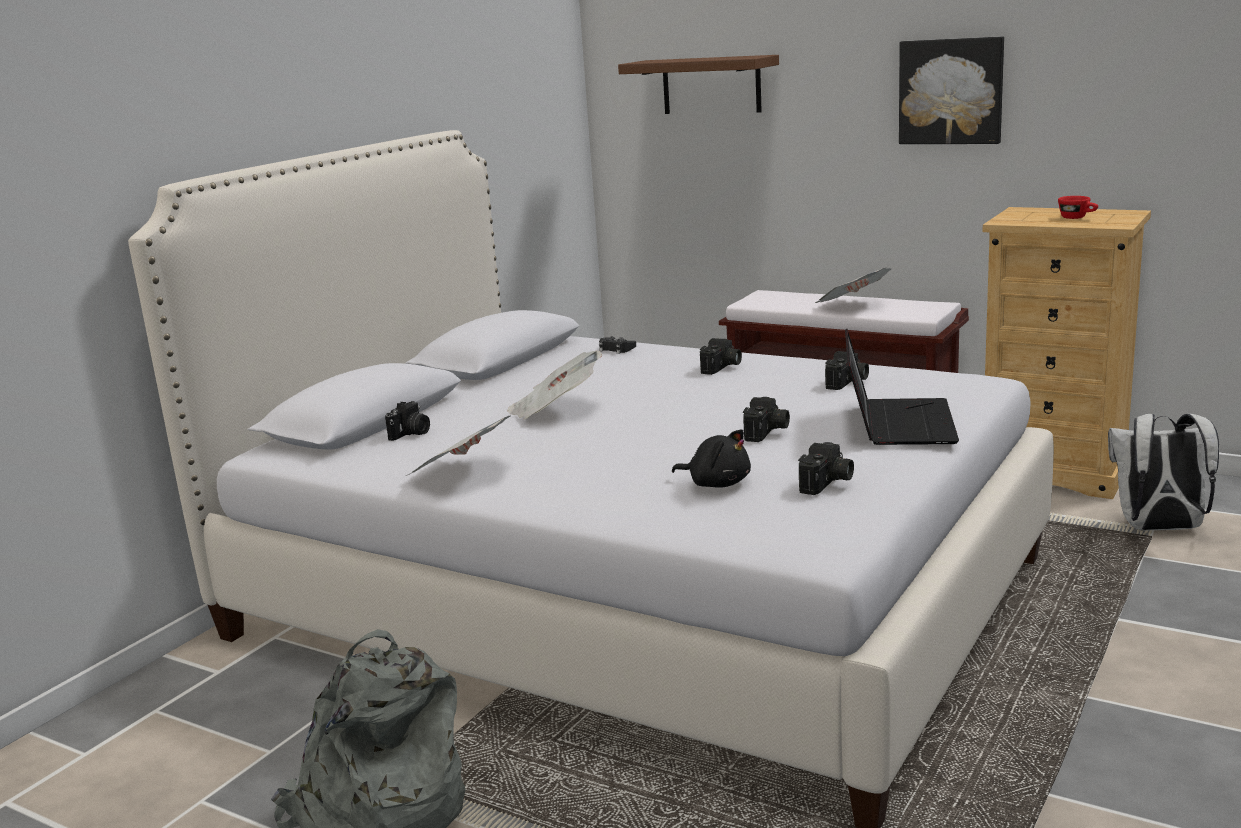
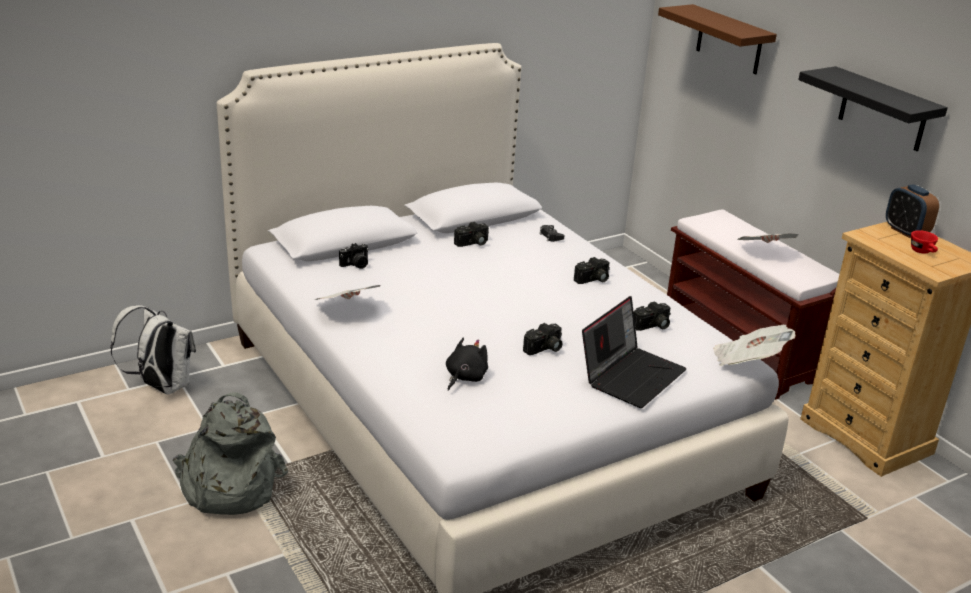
camera: 25 degrees right, 10 degrees up
(555, 410) = (452, 278): newspaper -> newspaper (747, 362)
(717, 483) = (464, 377): black plush toy -> black plush toy turned 120 degrees counterclockwise
(827, 483) = (522, 405): camera -> camera (472, 243)
(951, 91) = (883, 110): picture -> black shelf
(1033, 211) = (905, 231): none -> alarm clock
(1159, 528) = (882, 514): white backpack -> white backpack (161, 386)

